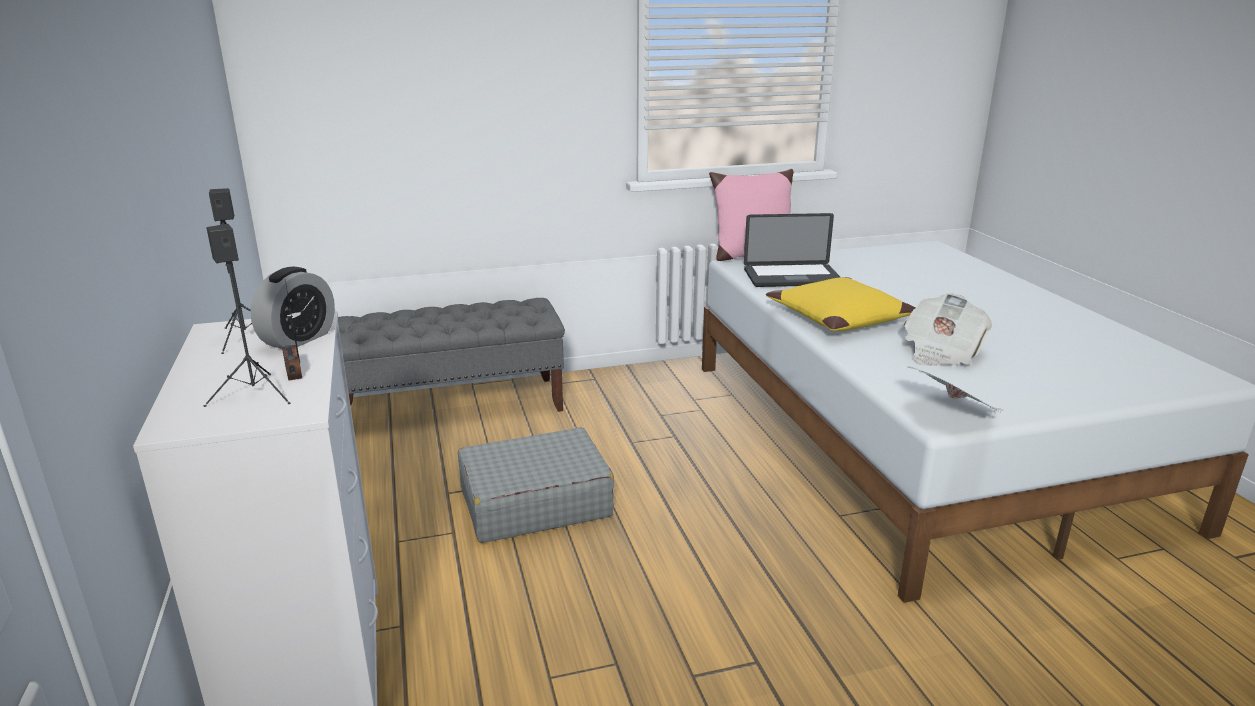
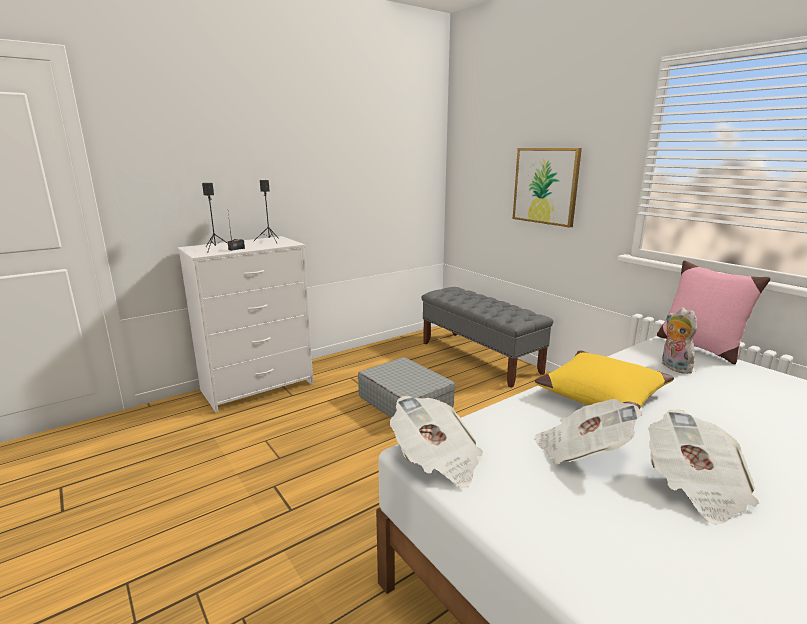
camera: 70 degrees right, 5 degrees down
(298, 339) = (269, 245): alarm clock -> none
(492, 109) = (545, 186): none -> picture
(792, 277) = (673, 367): laptop -> plush toy
(992, 331) = (695, 487): none -> newspaper

